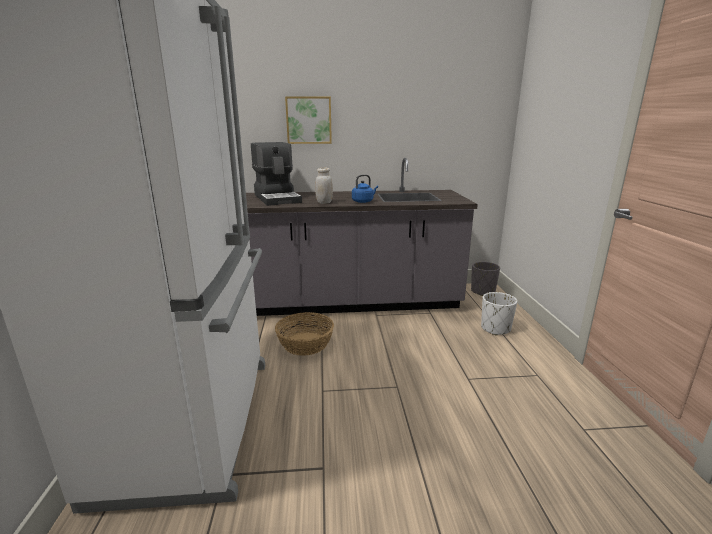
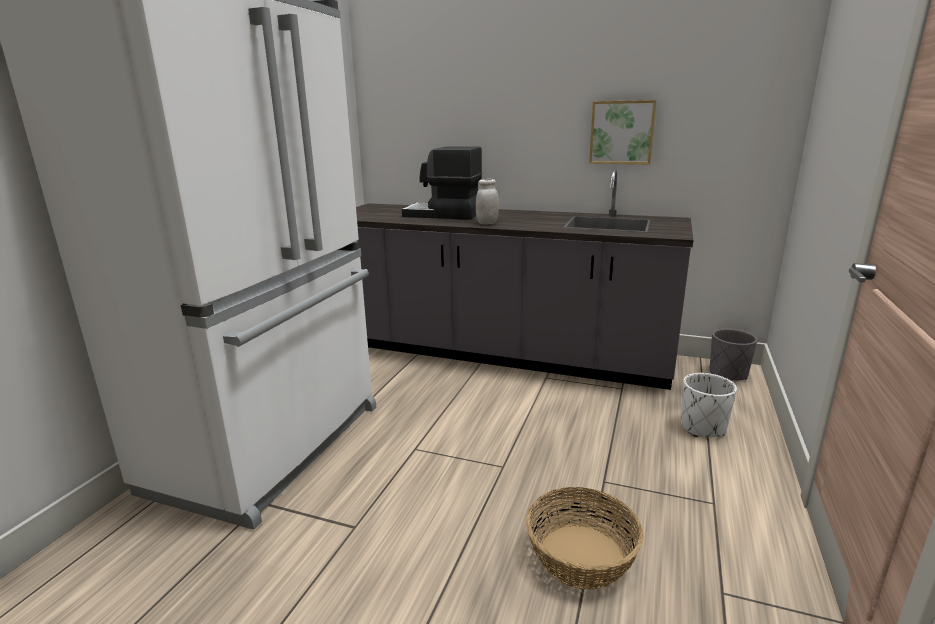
camera: 25 degrees right, 0 degrees up
(278, 198) = (443, 214): coffee machine -> coffee machine turned 105 degrees clockwise
(306, 344) = (436, 394): basket -> basket (581, 556)
(309, 120) = (496, 118): picture -> picture (622, 132)
(363, 201) = (537, 225): blue kettle -> none

